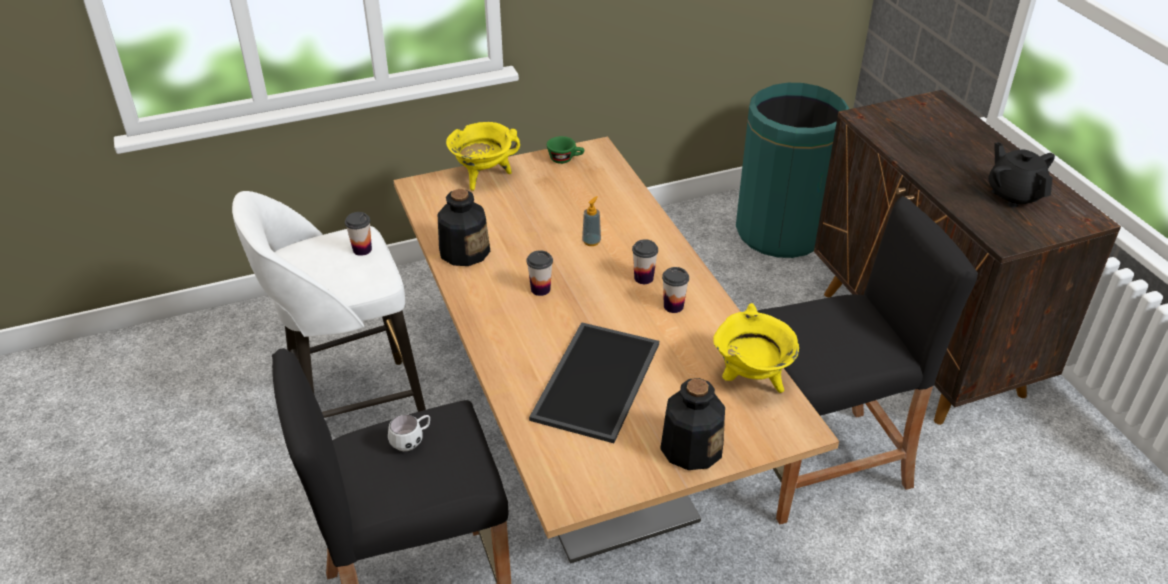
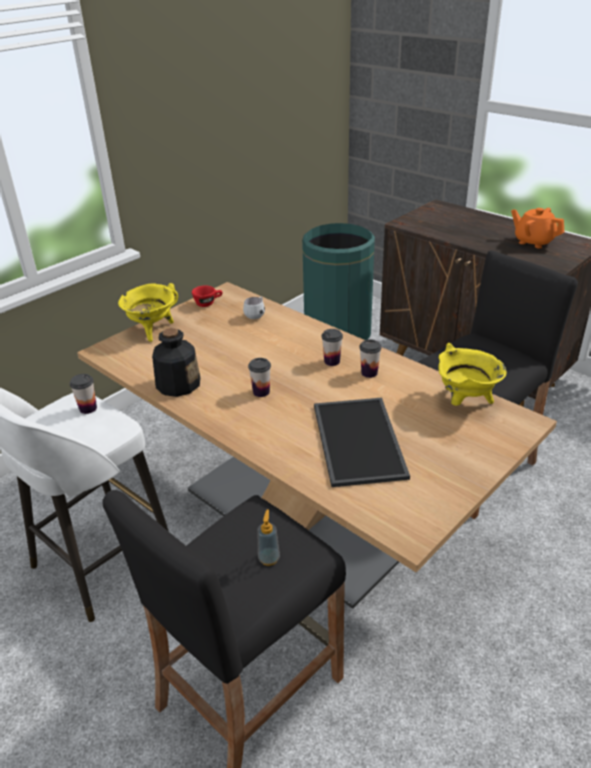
camera: 25 degrees left, 5 degrees down
(412, 440) = (236, 542): white mug -> white mug (256, 315)
(565, 159) = (208, 303): green cup -> red cup
(591, 241) = (273, 349): soap dispenser -> soap dispenser (269, 558)
(691, 447) = (466, 461): bottle -> none
(1014, 195) = (533, 242): black teapot -> orange teapot

